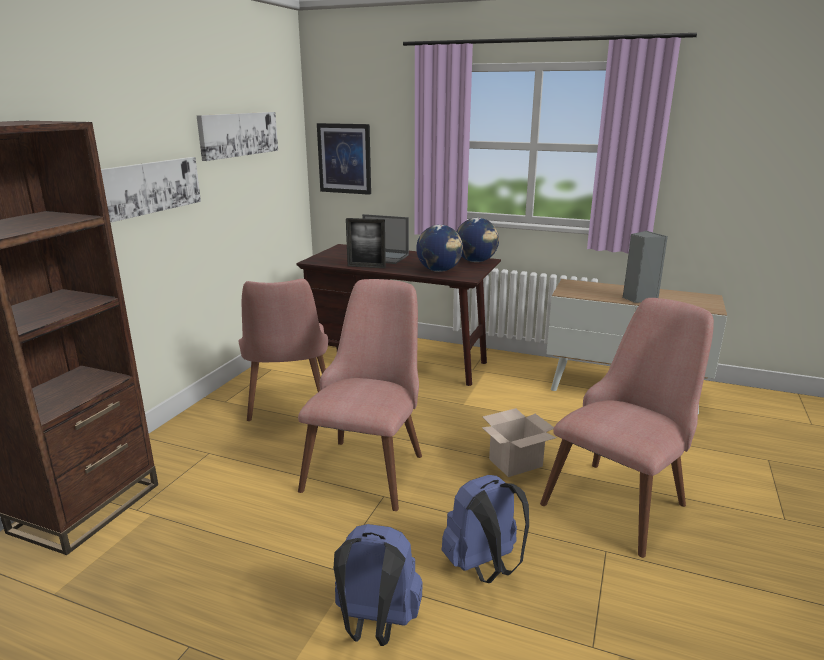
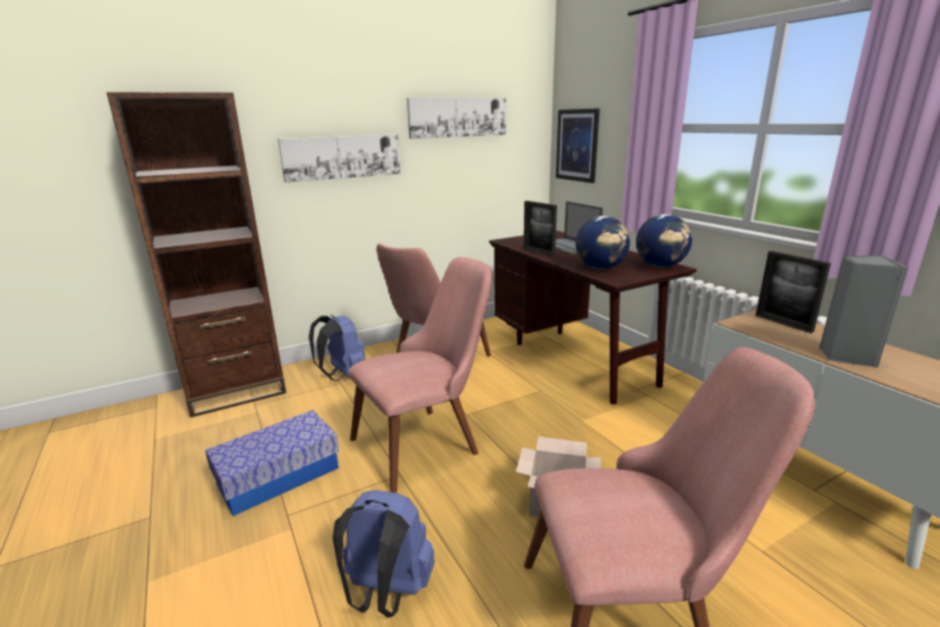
camera: 40 degrees right, 0 degrees up
(274, 548) = (279, 476): none -> storage box
(376, 625) = (247, 584): blue backpack -> blue backpack (343, 375)
(585, 287) = (783, 323): none -> picture frame

